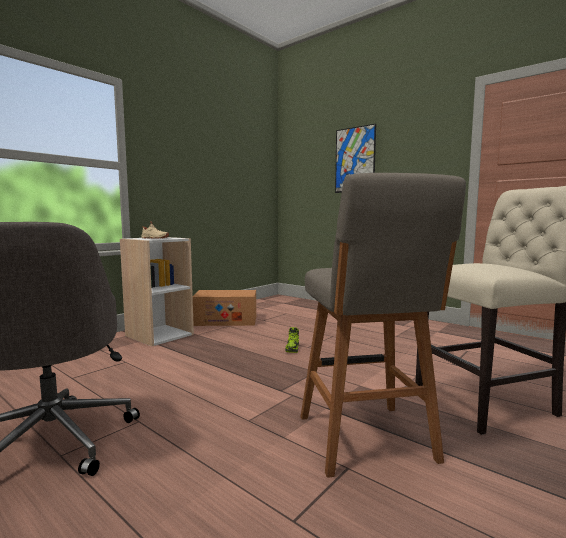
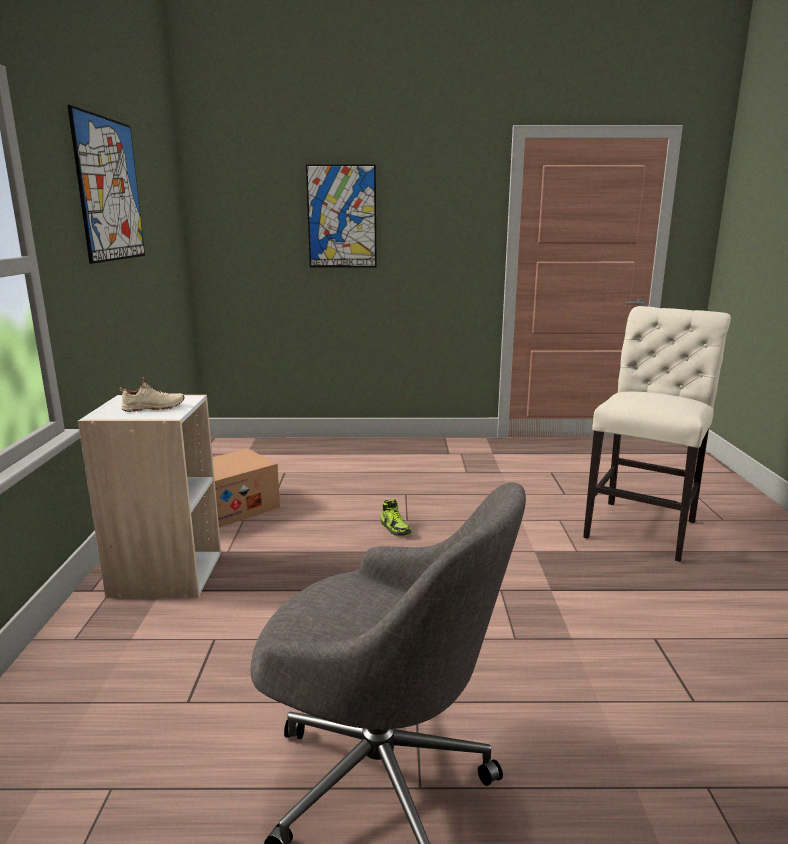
camera: 40 degrees left, 10 degrees up
(201, 143) = (110, 190): none -> picture
(366, 441) = (628, 607): grey stool -> none

